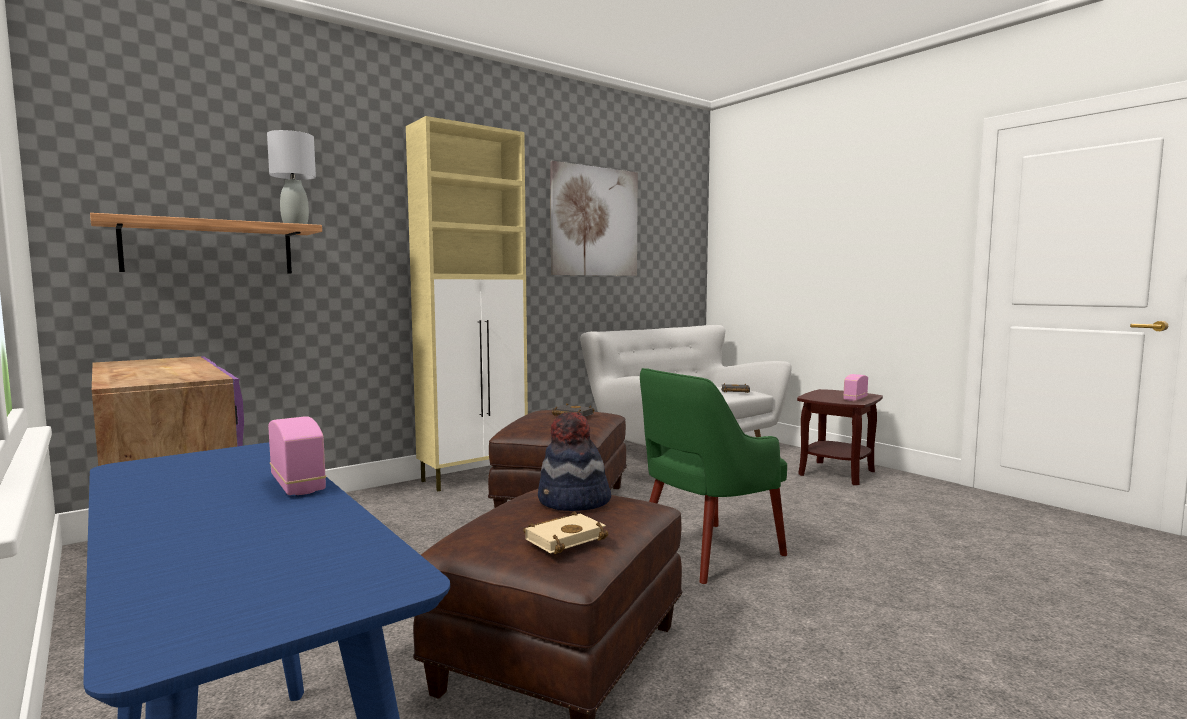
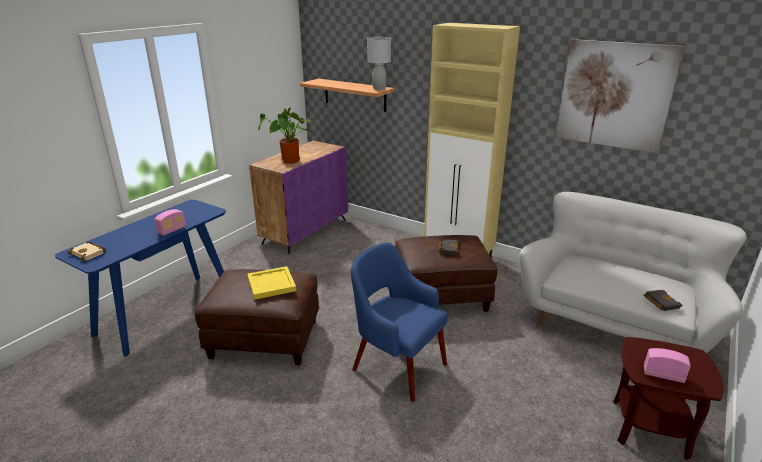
camera: 70 degrees right, 20 degrees up
(177, 373) = (290, 161): none -> potted plant
(565, 538) = (227, 292): beige book -> beige book (89, 253)
(573, 502) = (271, 285): hat -> yellow tray
(707, 552) = (397, 366): green armchair -> blue armchair

